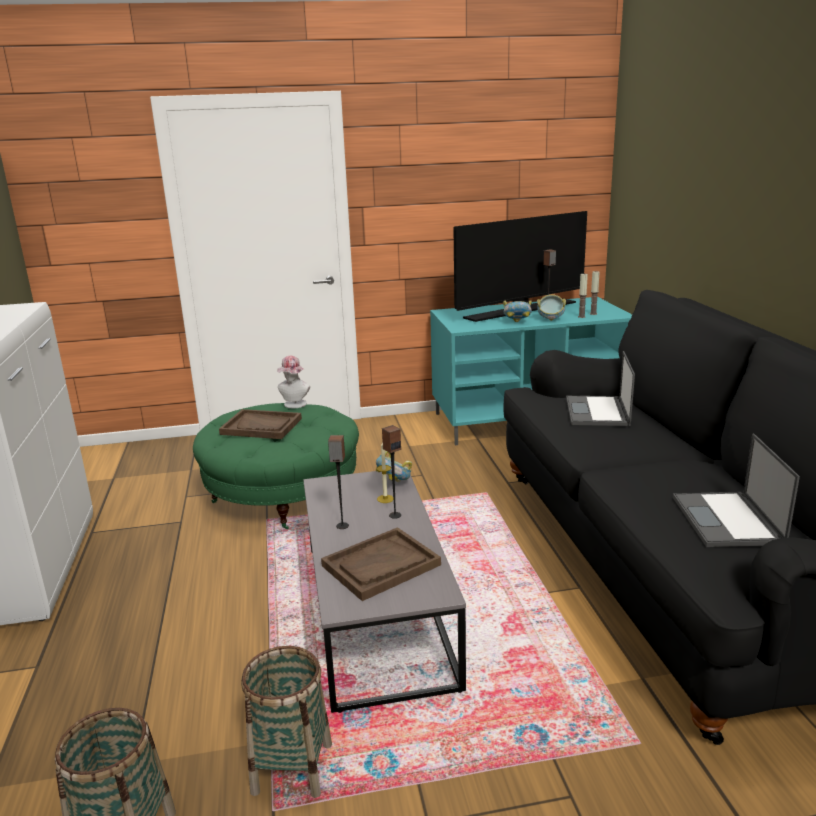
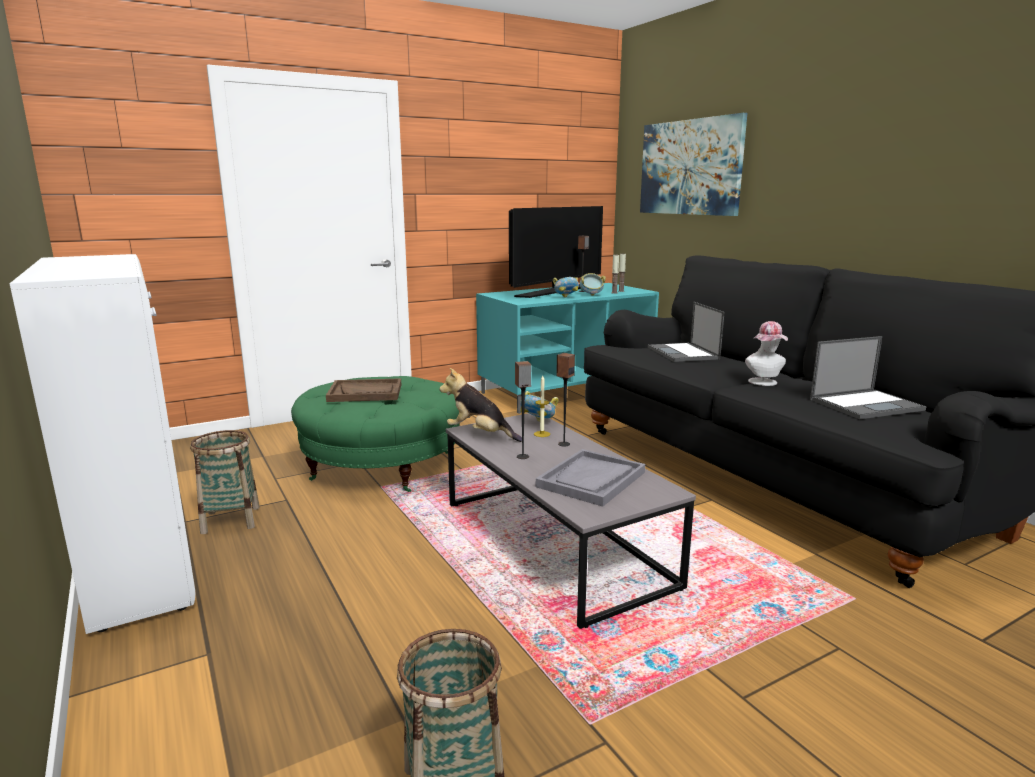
camera: 20 degrees left, 5 degrees down
(292, 768) = (579, 683): basket -> basket (231, 520)
(294, 405) = (382, 376): hat -> hat (764, 383)
(327, 491) = (480, 434): none -> plush toy
(381, 566) = (591, 479): brown tray -> grey tray
(673, 175) = (690, 167): none -> picture
(728, 520) = (866, 404): laptop -> laptop turned 90 degrees counterclockwise

